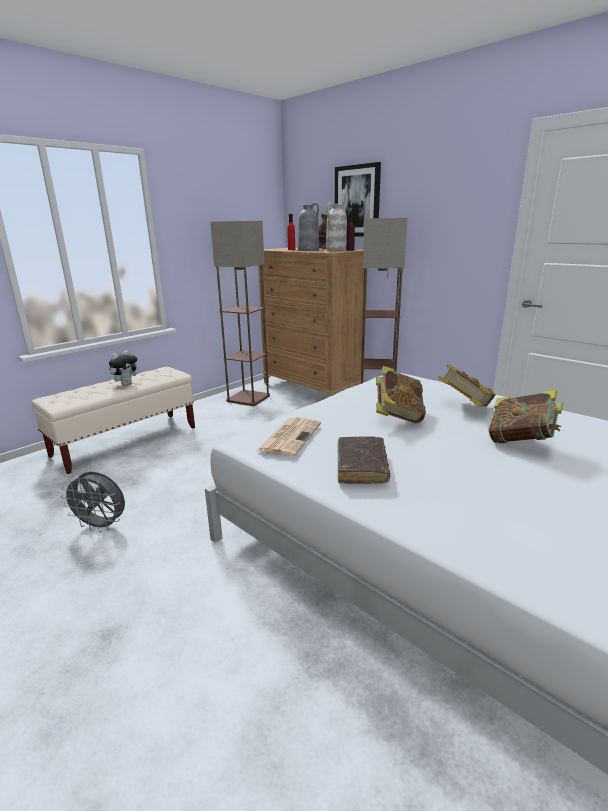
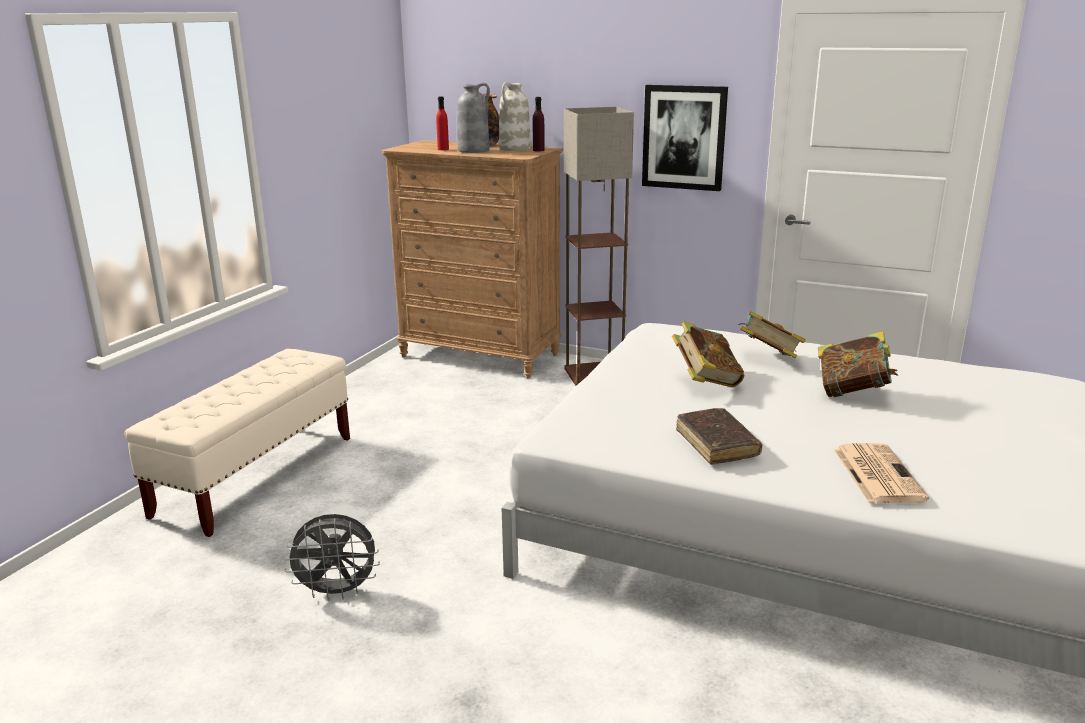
camera: 20 degrees left, 0 degrees up
(126, 384) = (260, 384): plush toy -> none
(249, 398) = (396, 382): floor lamp -> none
(290, 436) = (605, 423): newspaper -> newspaper (876, 473)
(357, 201) = (538, 78): picture -> picture (684, 137)

